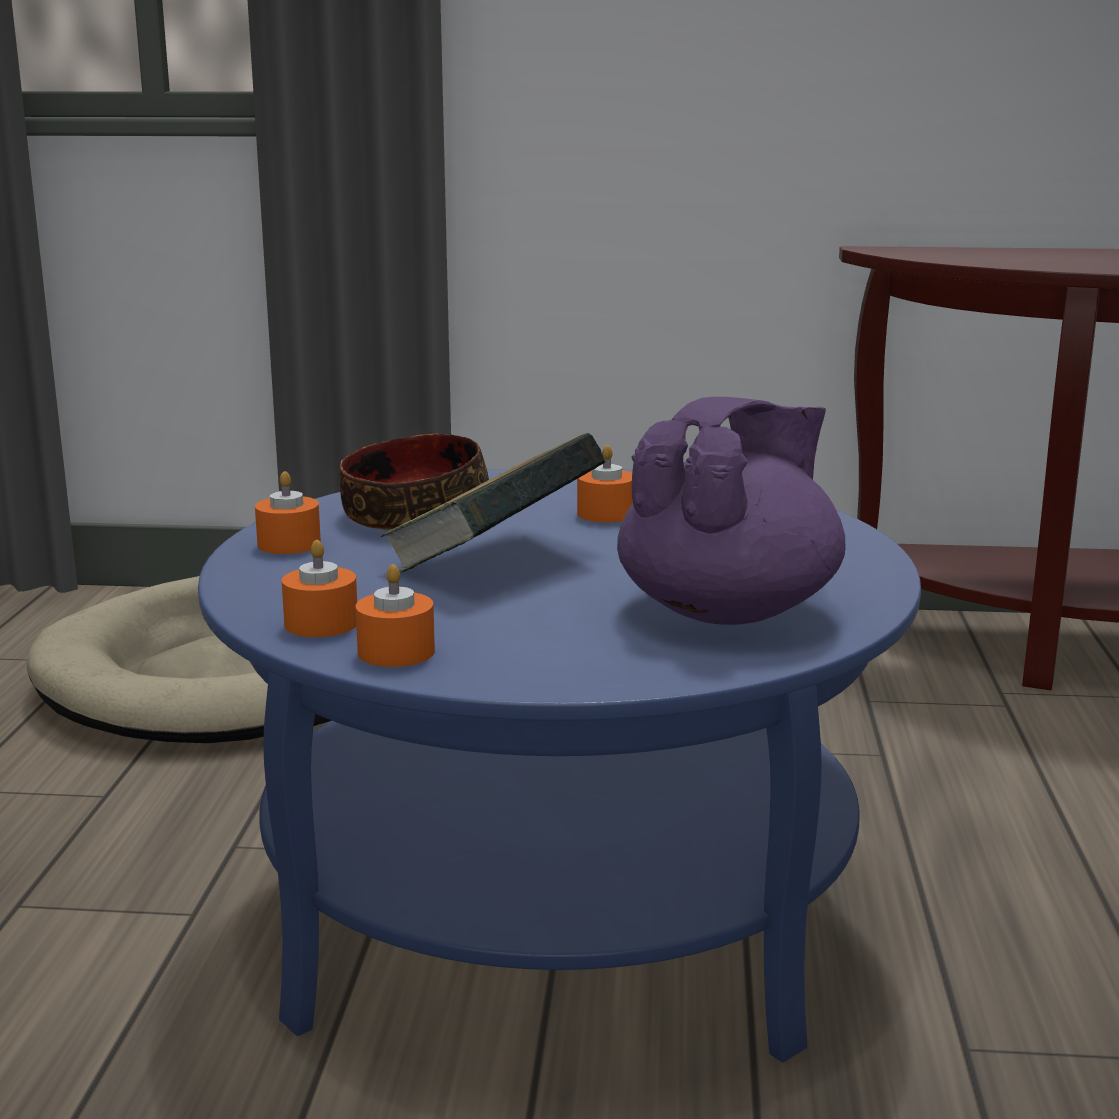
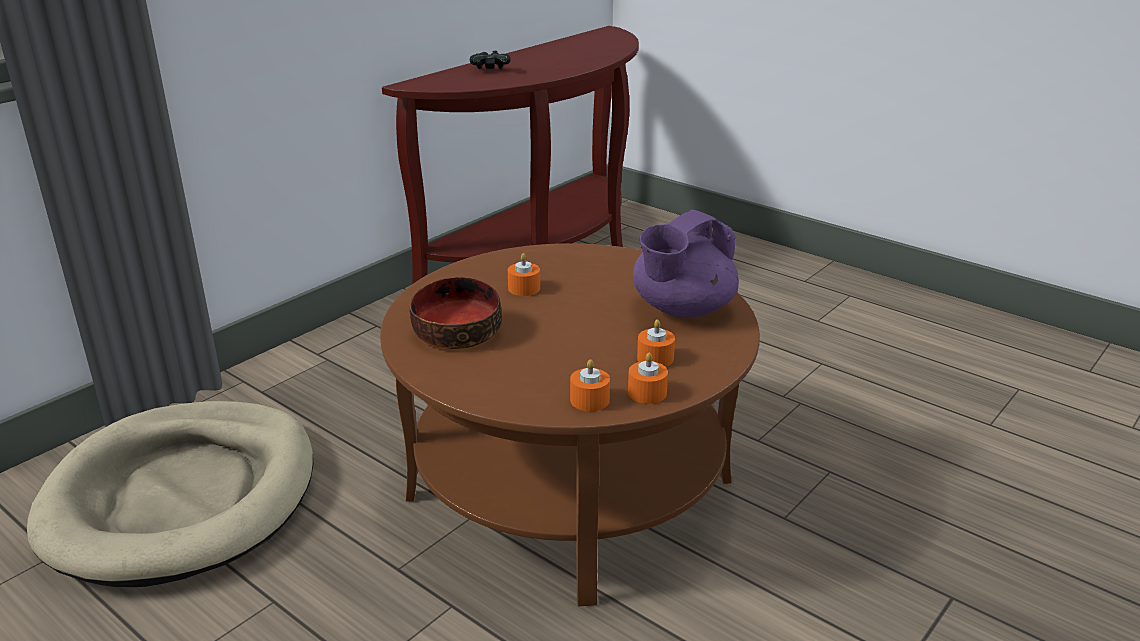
camera: 55 degrees left, 10 degrees up
(289, 544) = (457, 376): orange candle -> orange candle (655, 358)
(494, 562) = (558, 335): book -> none
(558, 902) = (569, 487): blue coffee table -> brown coffee table
(730, 610) = (682, 309): purple teapot -> purple teapot turned 120 degrees counterclockwise
(1048, 255) = (490, 70): none -> black game controller

